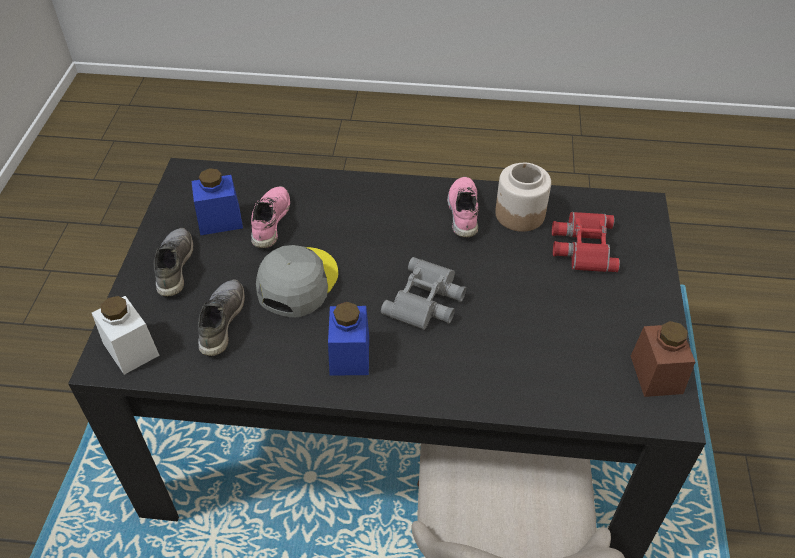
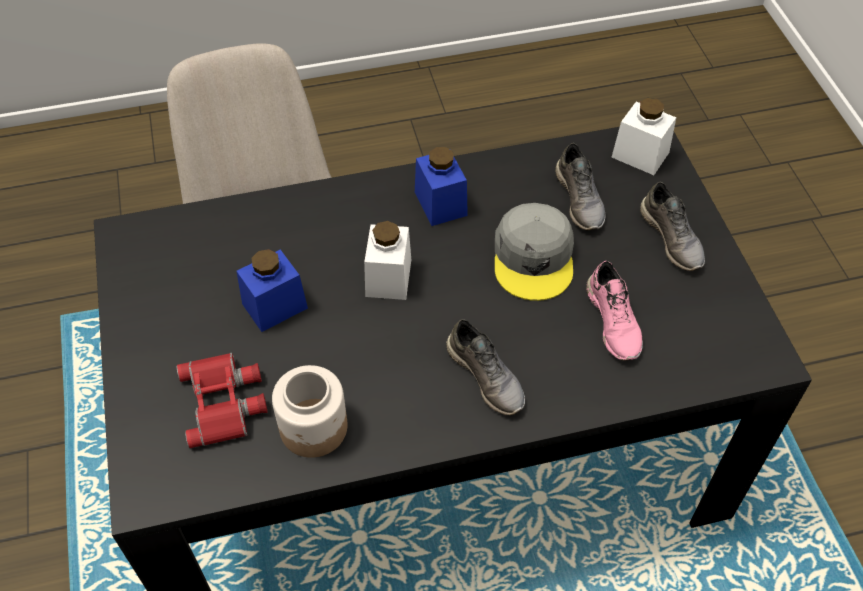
camera: 160 degrees right, 5 degrees up
(220, 220) = (671, 306): blue jar -> blue jar (275, 306)
(384, 213) = (487, 376): none -> grey shoe
(427, 300) = (388, 278): grey binoculars -> white jar
(462, 212) = (389, 408): pink shoe -> none
(656, 374) = (136, 267): brown jar -> none

